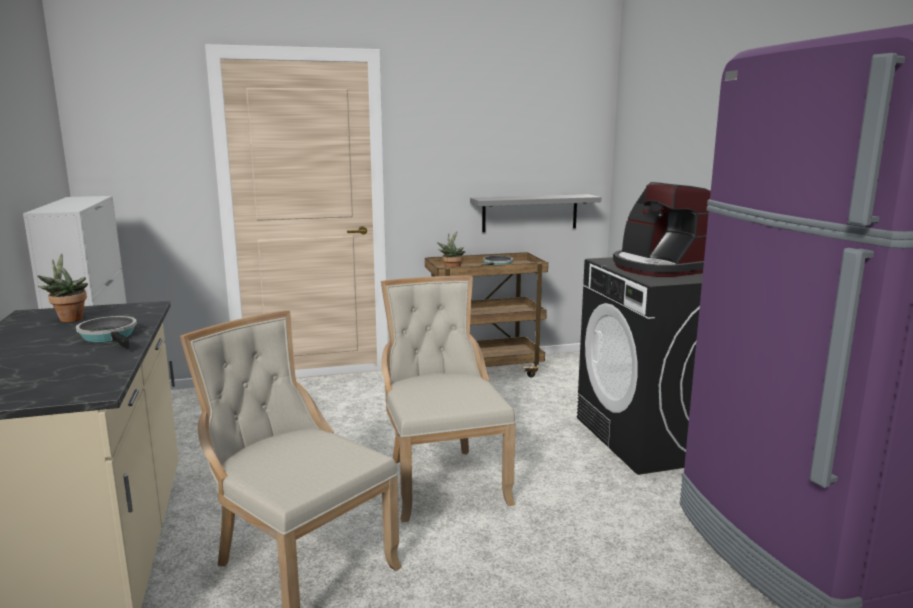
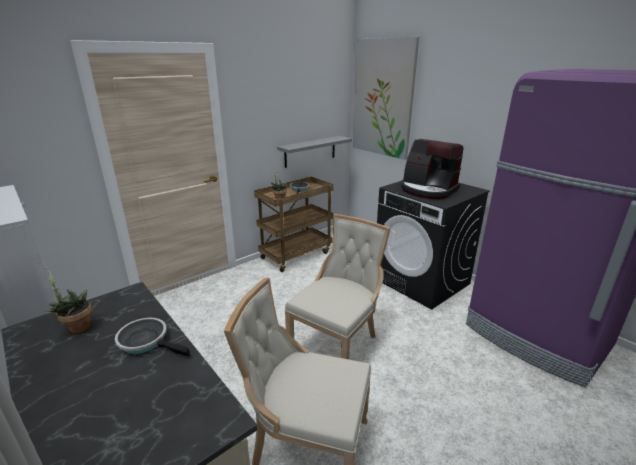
camera: 25 degrees left, 10 degrees up
(442, 480) = (337, 345): beige chair -> beige chair turned 75 degrees clockwise
(648, 133) = (383, 98): none -> picture

